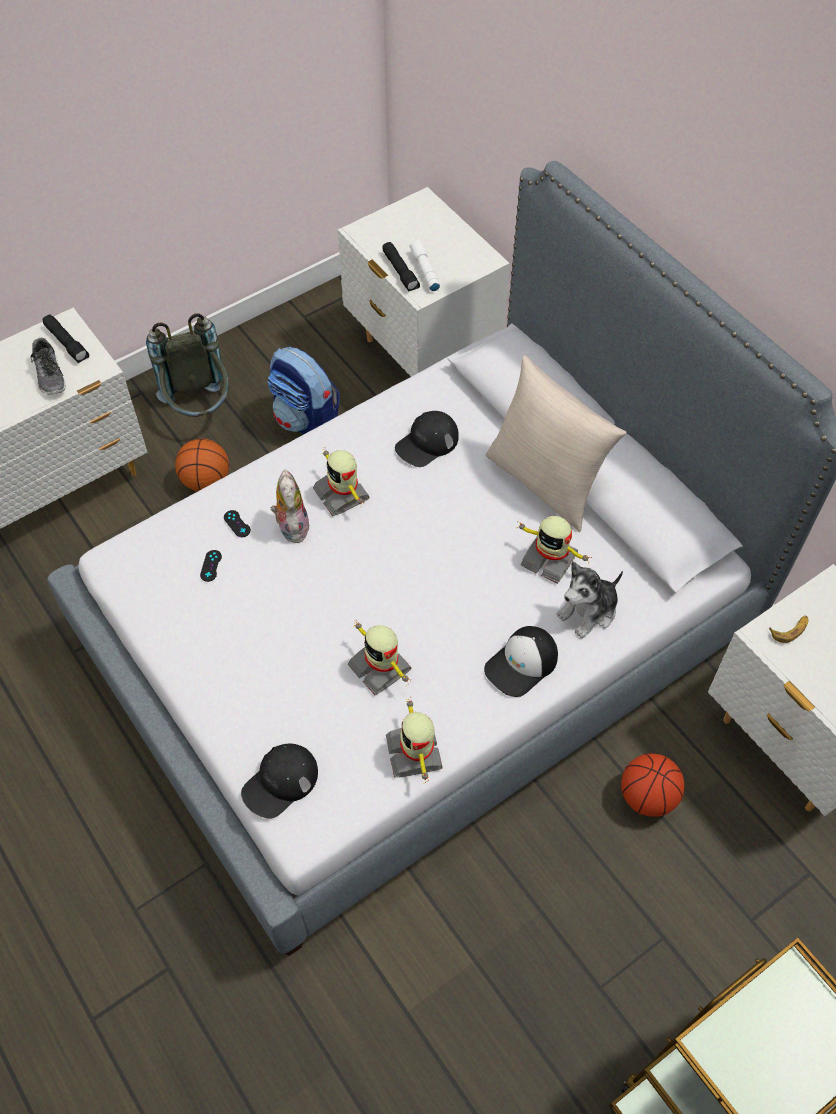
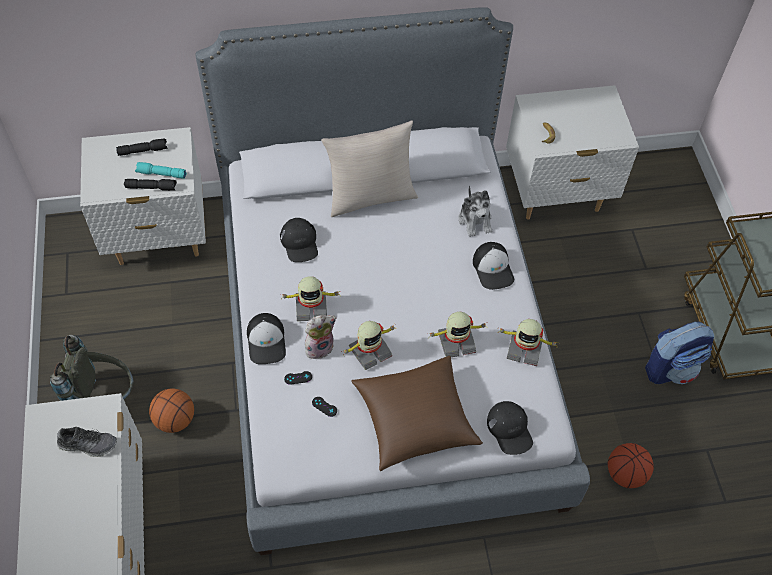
camera: 65 degrees left, 0 degrees up
(67, 343) = (62, 421): black flashlight -> black flashlight (143, 150)
(242, 668) = (415, 420): none -> brown pillow
(271, 474) = (267, 341): none -> cap
(291, 526) = (319, 346): plush toy -> plush toy turned 135 degrees clockwise
(306, 421) = (166, 333): backpack -> backpack (671, 368)
(424, 270) = (161, 174): white flashlight -> turquoise flashlight
(549, 559) = (428, 221): toy robot -> toy robot (369, 351)
(647, 796) = (555, 278): basketball -> basketball (625, 474)

